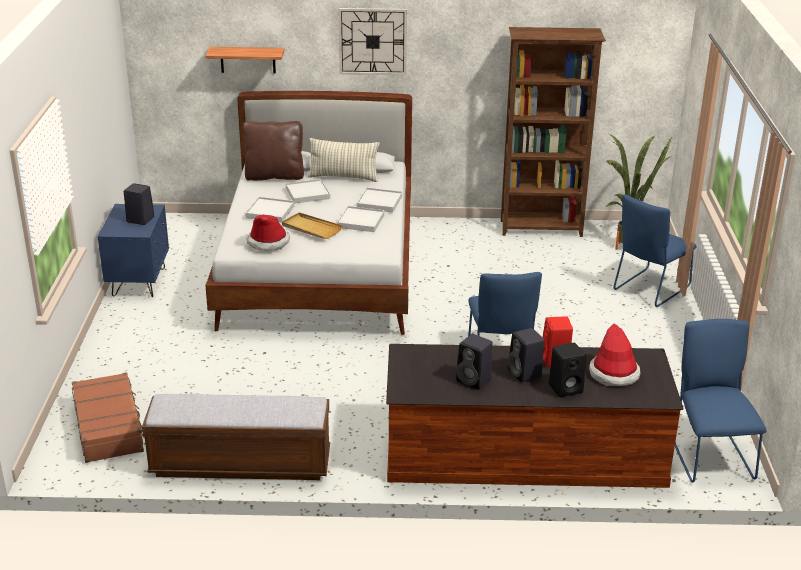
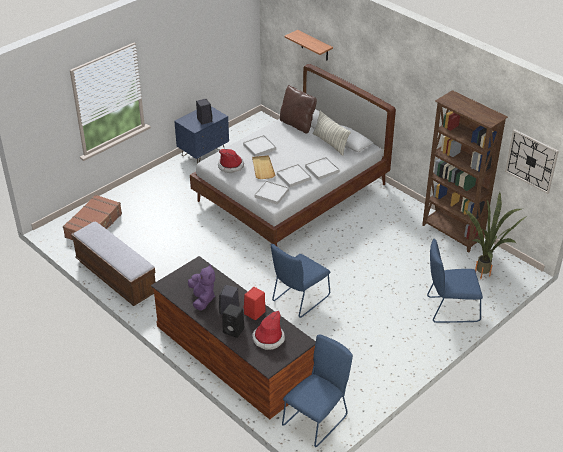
camera: 45 degrees right, 10 degrees up
(307, 193) = (295, 145): white tray -> white tray (271, 194)
(372, 41) = (378, 64): wall clock -> wall clock (531, 161)
(475, 380) = (202, 299): black speaker -> purple plush toy

